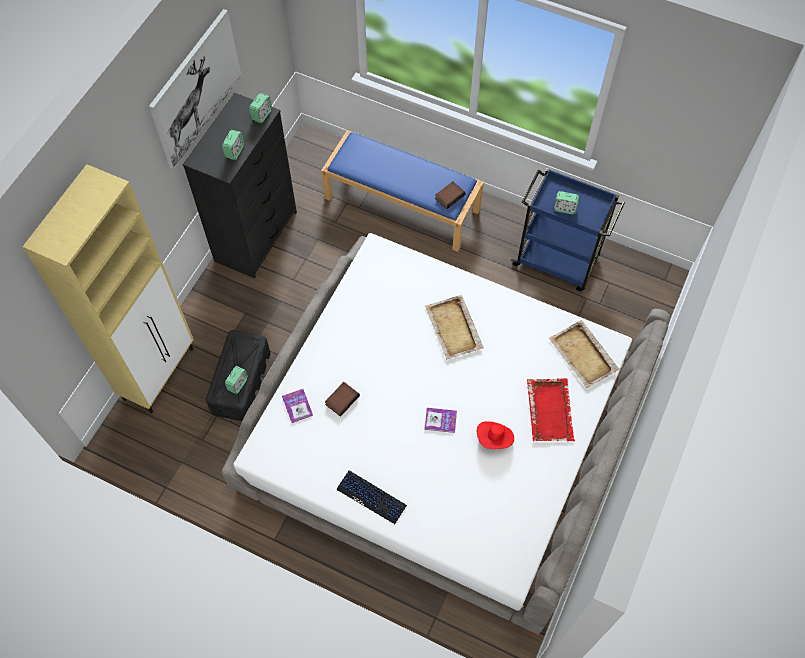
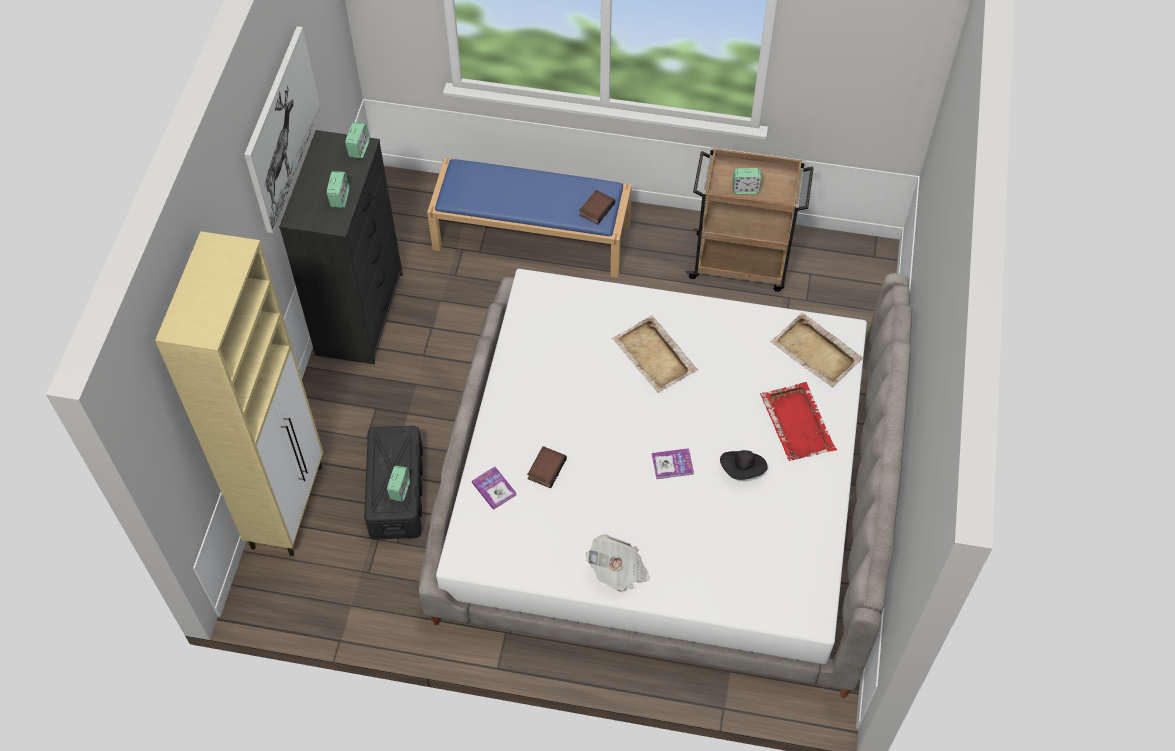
camera: 15 degrees left, 5 degrees down
(372, 497) = (618, 571): keyboard -> newspaper
(494, 439) = (743, 470): red hat -> black hat
(557, 261) = (741, 263): blue cart -> brown cart

